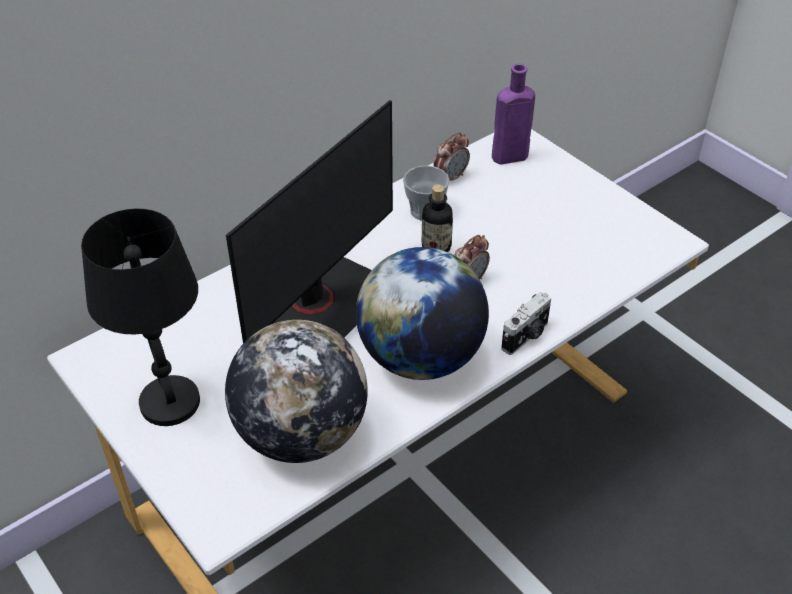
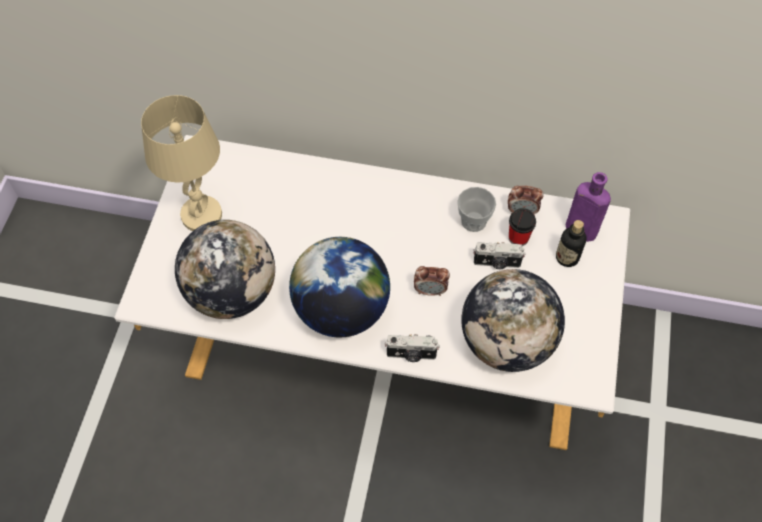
camera: 50 degrees right, 15 degrees up
(170, 402) = (201, 215): black table lamp -> beige table lamp
(320, 305) = (336, 228): monitor -> none
(436, 247) = (444, 251): bottle -> bottle (567, 257)
(475, 195) = (518, 238): none -> cup
(487, 223) = (497, 263): none -> camera
(577, 265) = (507, 342): none -> globe

